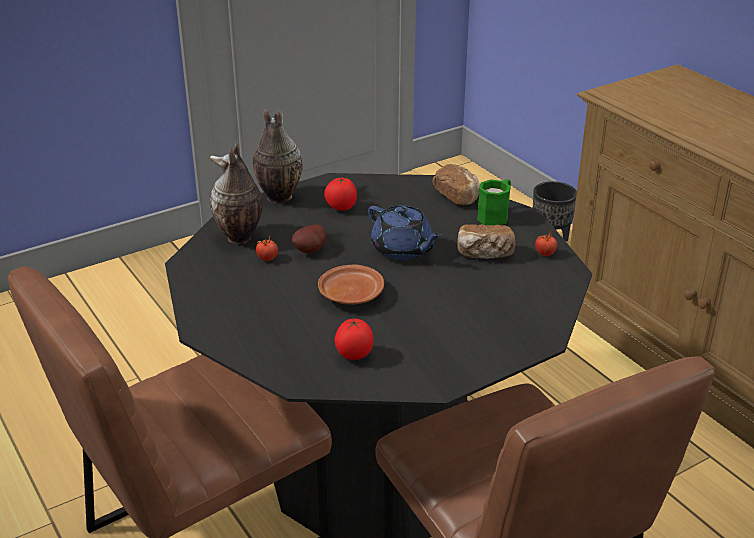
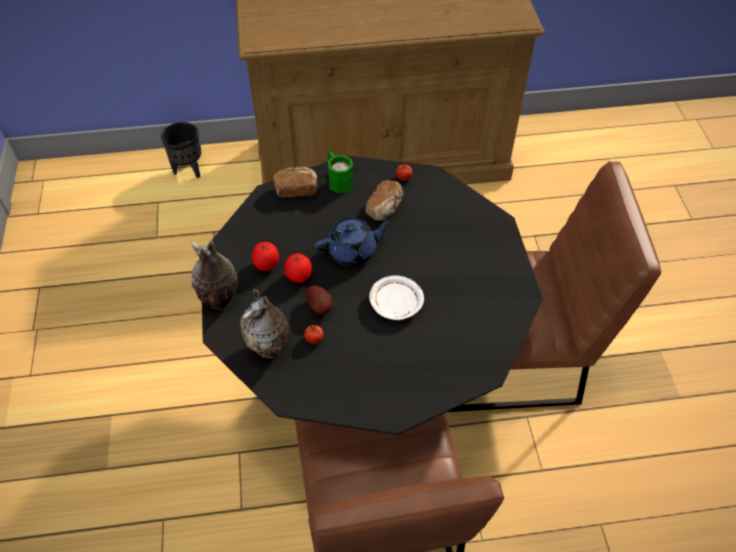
camera: 65 degrees left, 20 degrees up
(351, 294) = (395, 303): brown plate -> white plate
(353, 355) = (471, 328): tomato -> tomato (299, 277)

